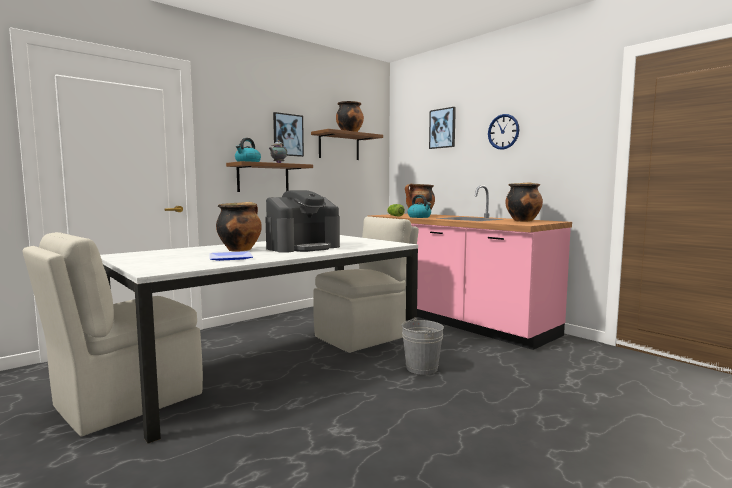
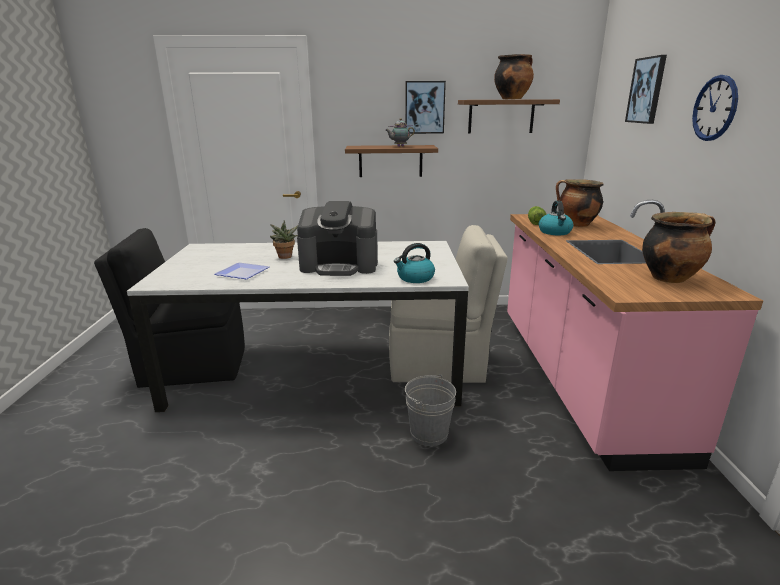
camera: 40 degrees right, 15 degrees up
(125, 401) = (192, 366): beige chair -> black chair
(240, 249) = (285, 257): cooking pot -> potted plant
(247, 162) = (363, 146): kettle -> kettle (415, 278)

